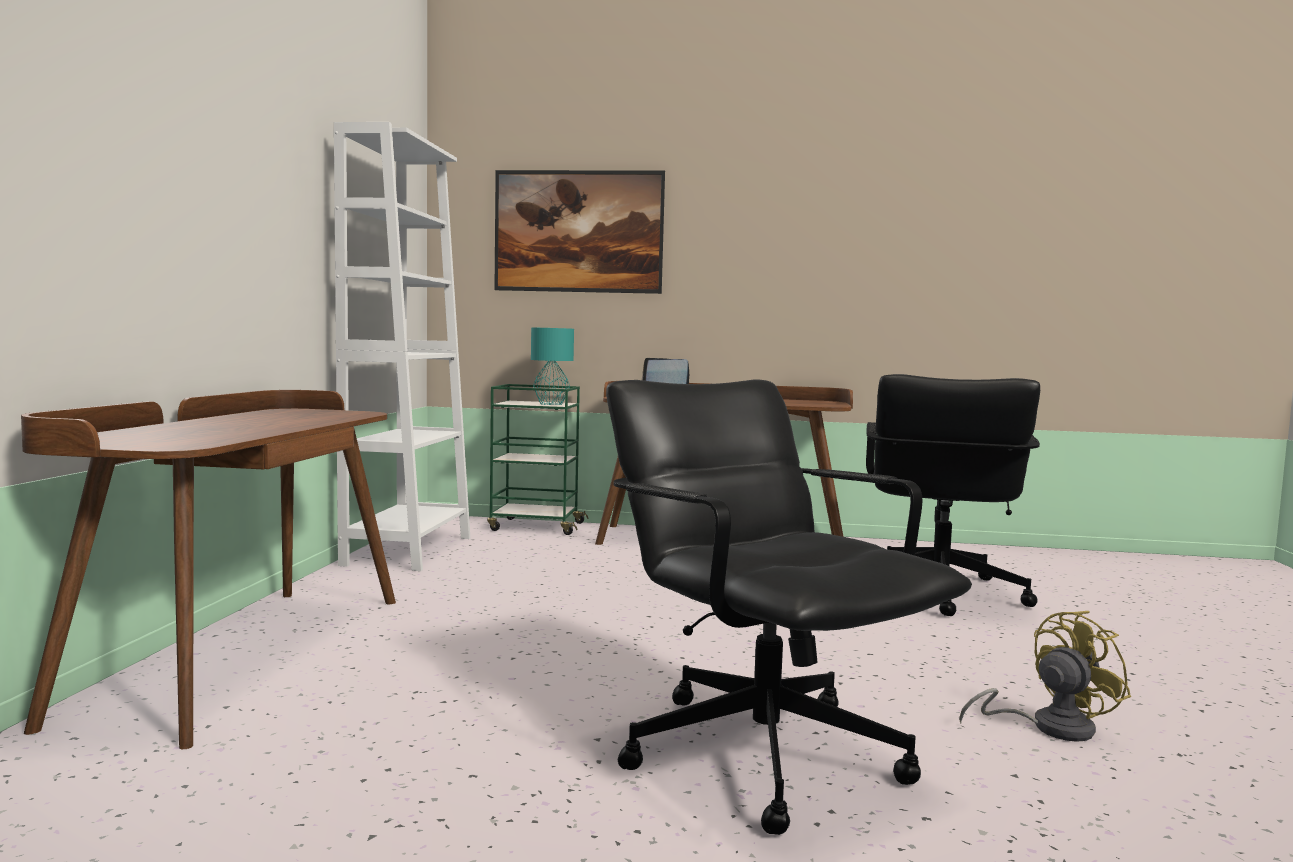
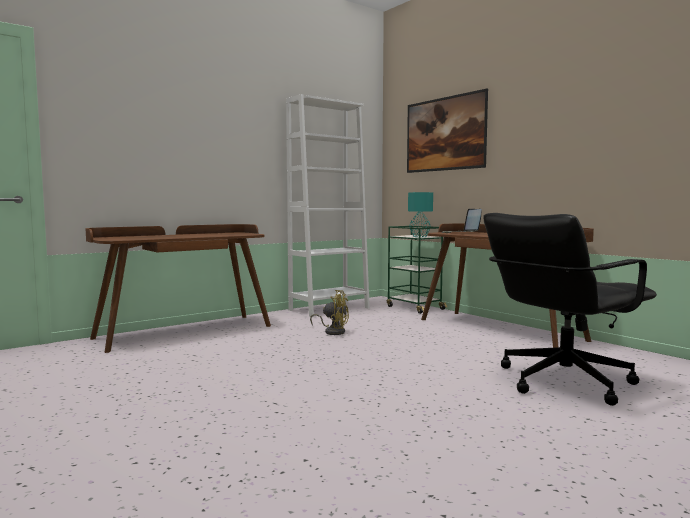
camera: 45 degrees right, 0 degrees up
(762, 752) = (235, 410): black office chair -> none
(1048, 727) = (394, 453): yellow fan -> yellow fan (333, 331)

